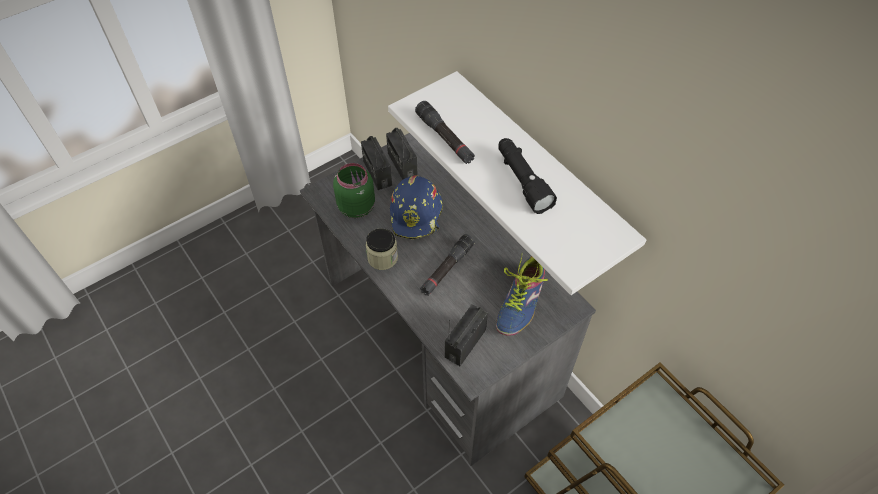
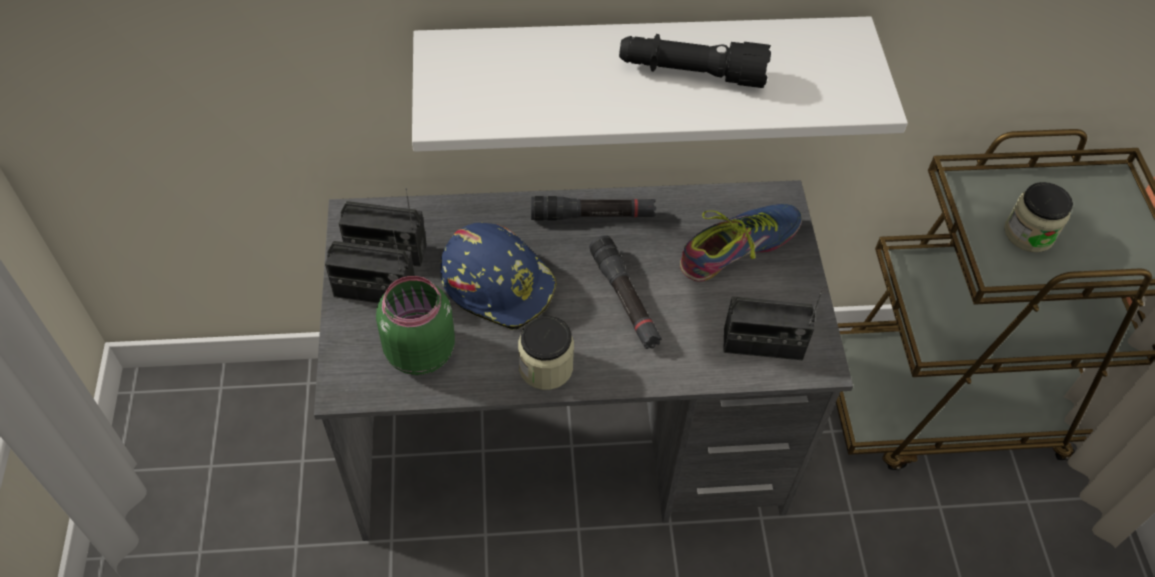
camera: 60 degrees left, 0 degrees up
(445, 138) = (542, 110): black flashlight -> black flashlight (592, 215)
(465, 343) = (763, 344): radio -> radio turned 60 degrees counterclockwise
(520, 302) = (738, 247): shoe -> shoe turned 90 degrees counterclockwise
(652, 446) = (1029, 233): none -> jar

